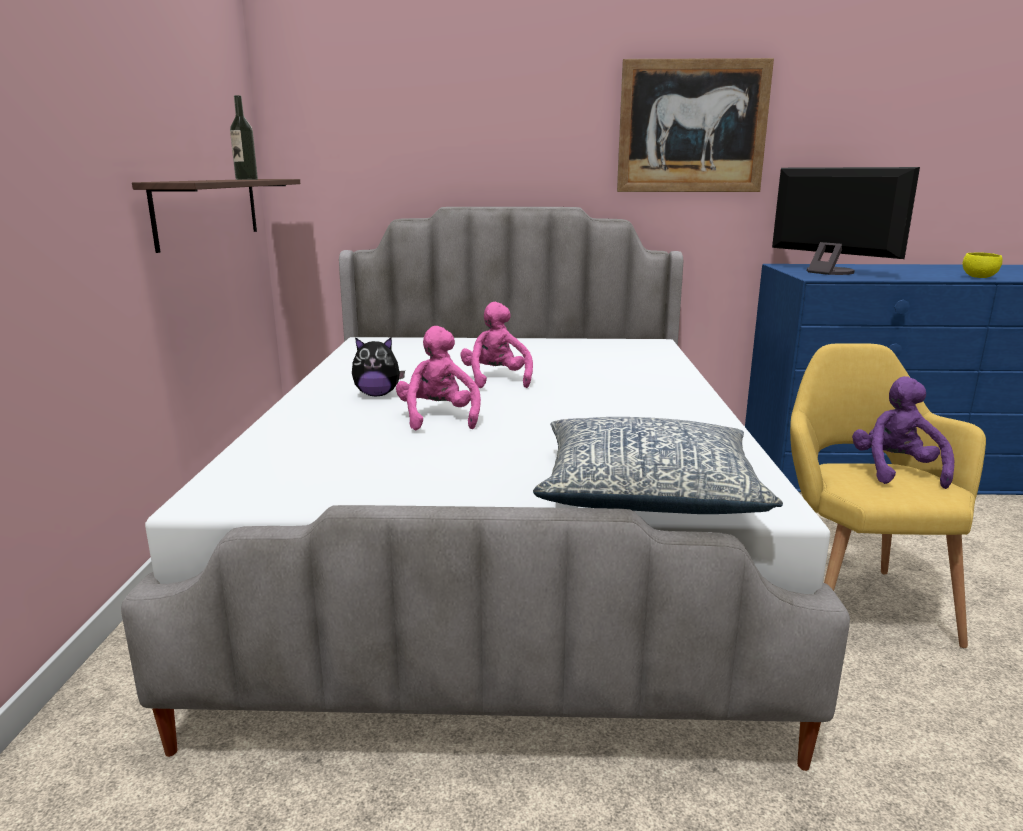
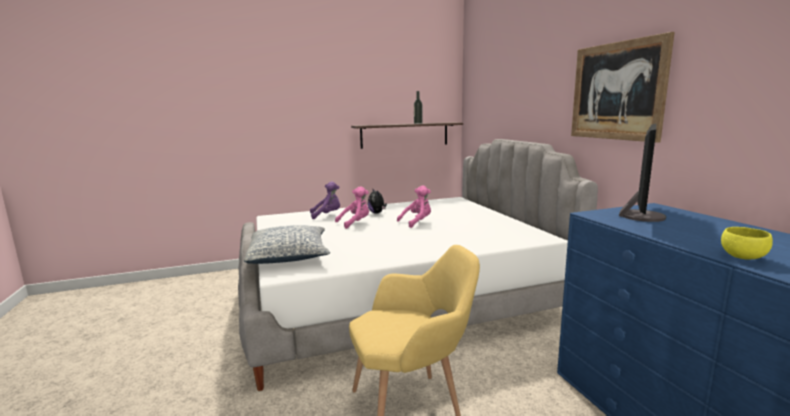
camera: 70 degrees right, 5 degrees down
(896, 471) = (410, 328): purple plush toy -> purple plush toy (327, 215)

